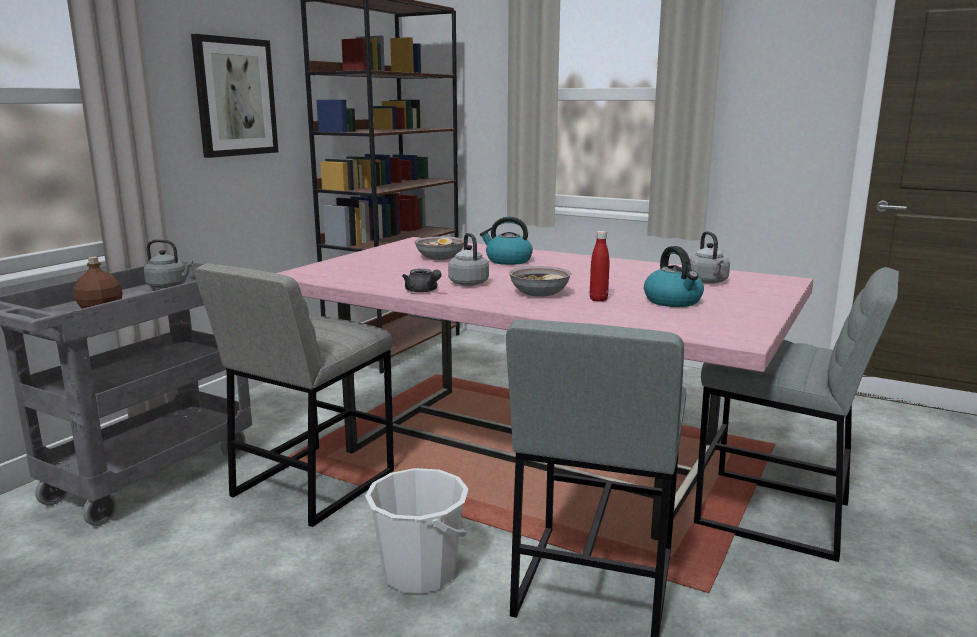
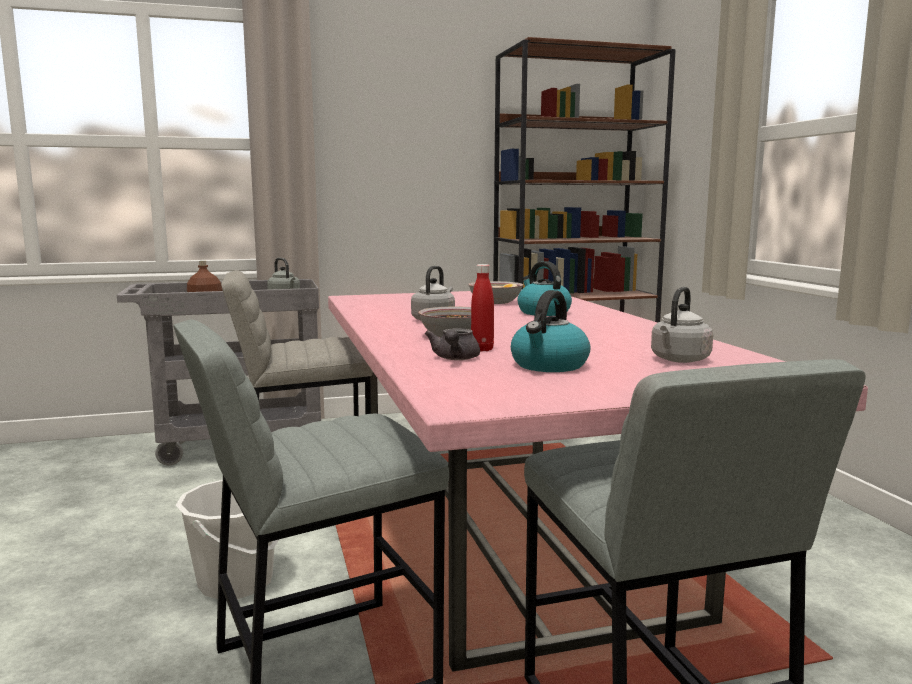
camera: 45 degrees right, 5 degrees down
(235, 97) = (413, 148): picture -> none
(423, 291) = (376, 319): grey teapot -> grey teapot (455, 359)

